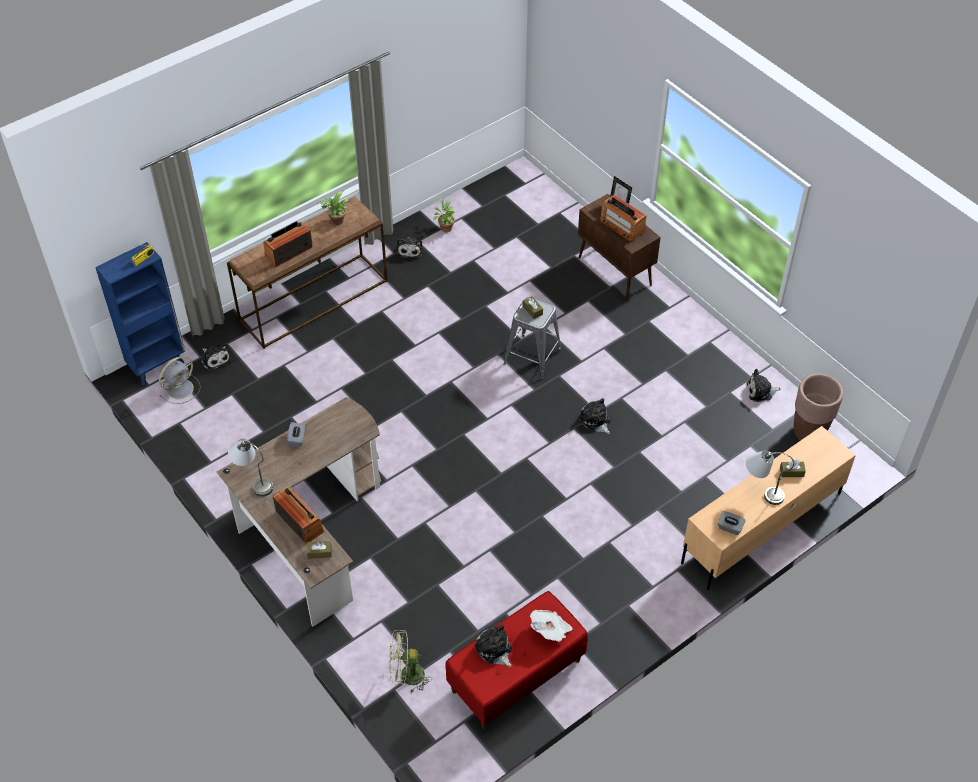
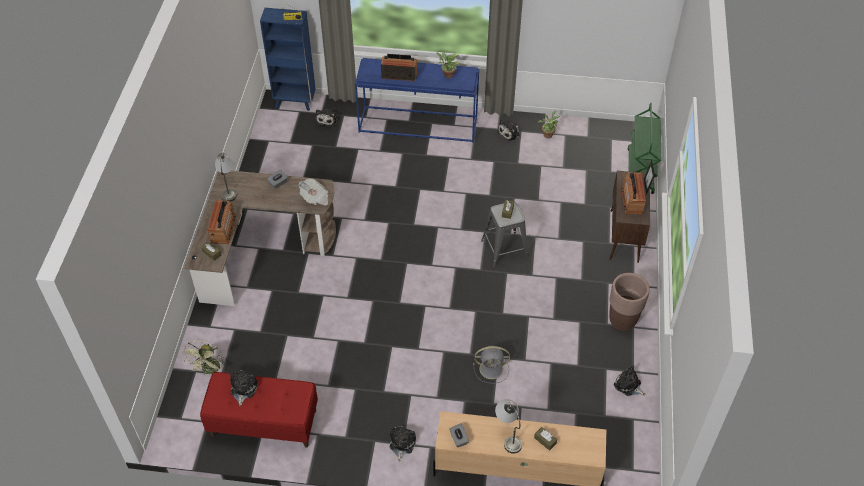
camera: 45 degrees right, 0 degrees up
(181, 388) = (291, 123): grey fan -> grey fan (492, 369)
(314, 300) = (419, 124): brown console table -> blue console table
(406, 676) = (210, 370): green fan -> green fan turned 120 degrees counterclockwise
(550, 630) = (285, 406): newspaper -> newspaper (315, 198)
(562, 207) = (640, 172): none -> green cart
(595, 421) = (494, 317): plush toy -> plush toy (401, 444)
(809, 432) = (628, 438): brown planter -> brown planter (622, 321)

